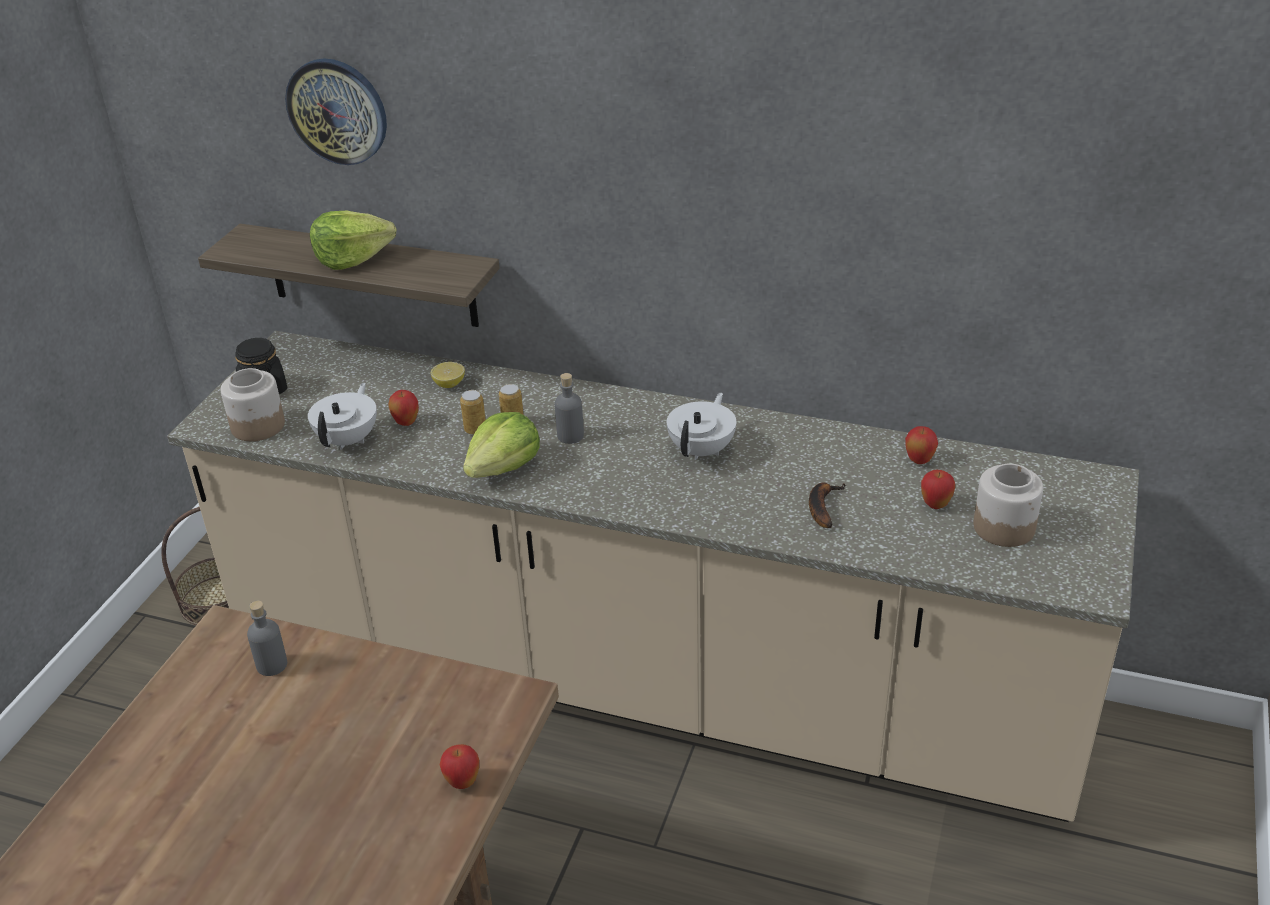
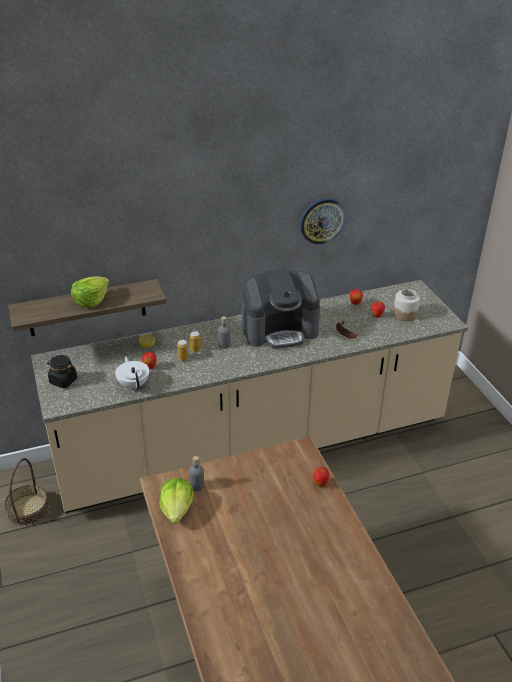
camera: 40 degrees left, 0 degrees up
(257, 426) = (83, 397): jar -> none
(337, 111) = (72, 230): wall clock -> wall clock (322, 220)
(504, 467) = (214, 367): lettuce -> lettuce (177, 509)
(702, 450) = (279, 329): white teapot -> coffee machine

